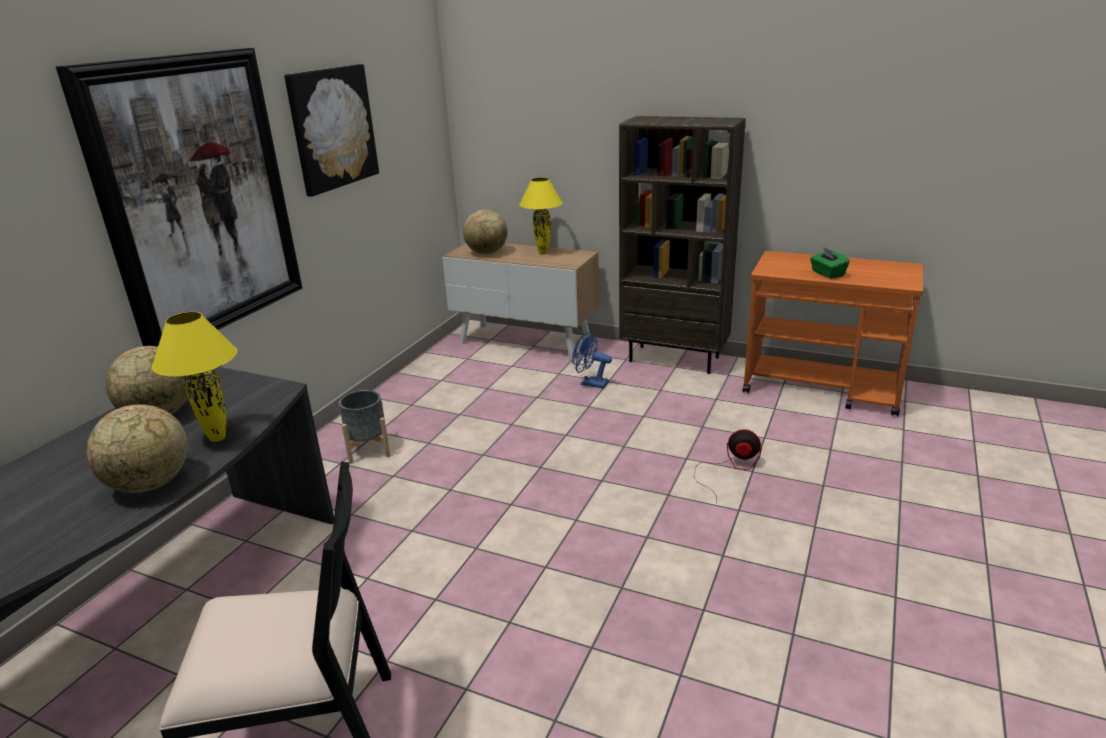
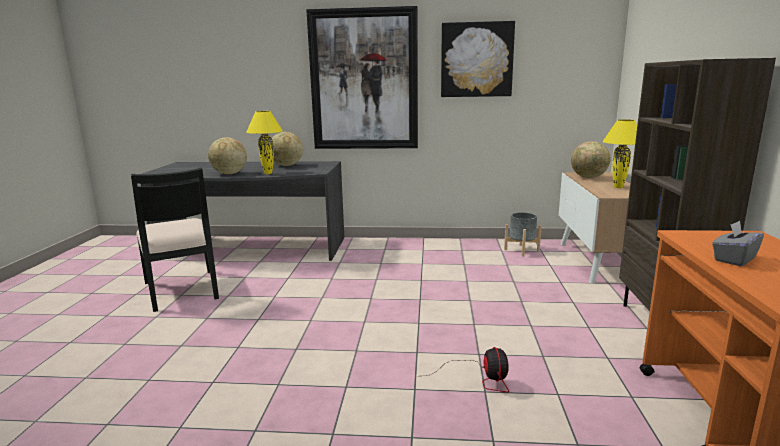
camera: 70 degrees right, 10 degrees down
(368, 450) = (402, 252): grey planter -> grey planter (521, 250)
(590, 383) = (560, 296): blue fan -> none
(827, 274) = (734, 259): green tissue box -> grey tissue box

